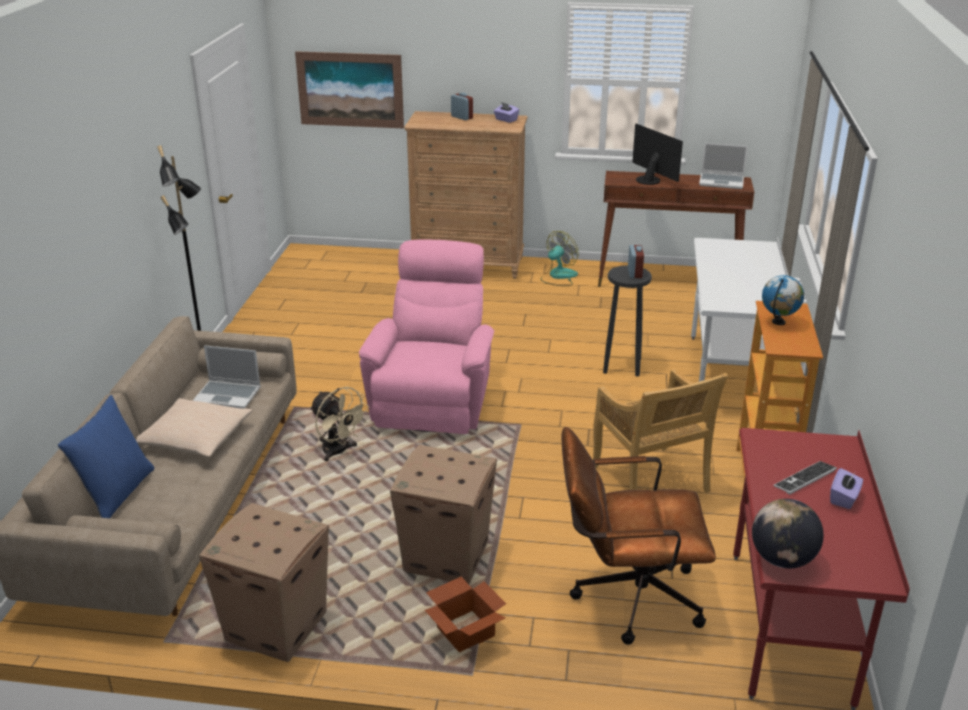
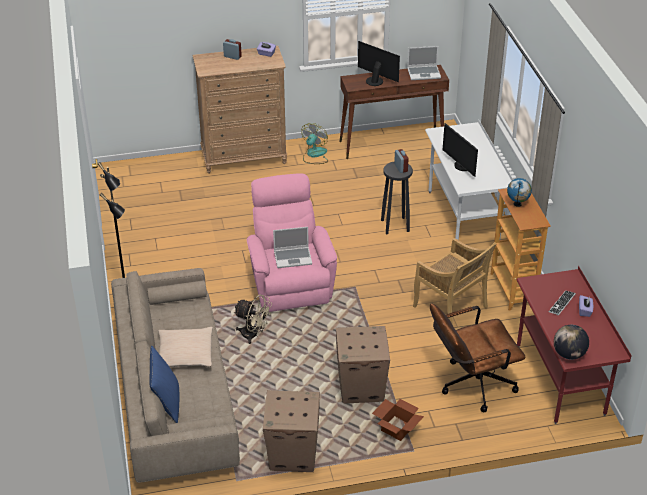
camera: 20 degrees left, 10 degrees up
(228, 395) = (182, 318): laptop -> laptop (293, 257)
(350, 90) = (139, 46): picture -> none
(724, 282) = (461, 166): none -> monitor

